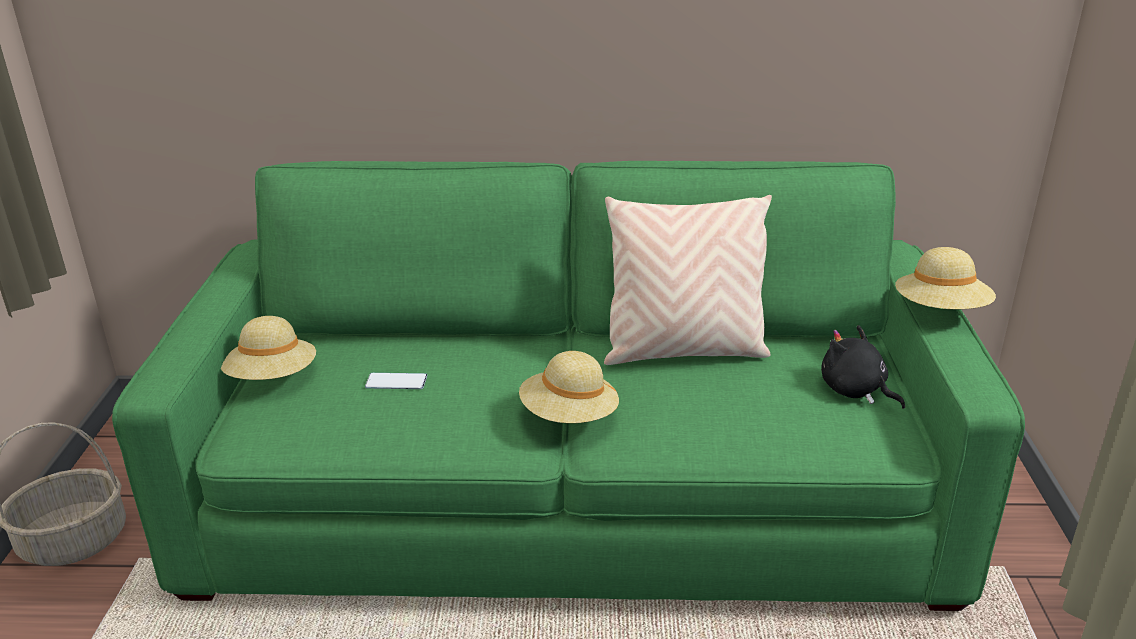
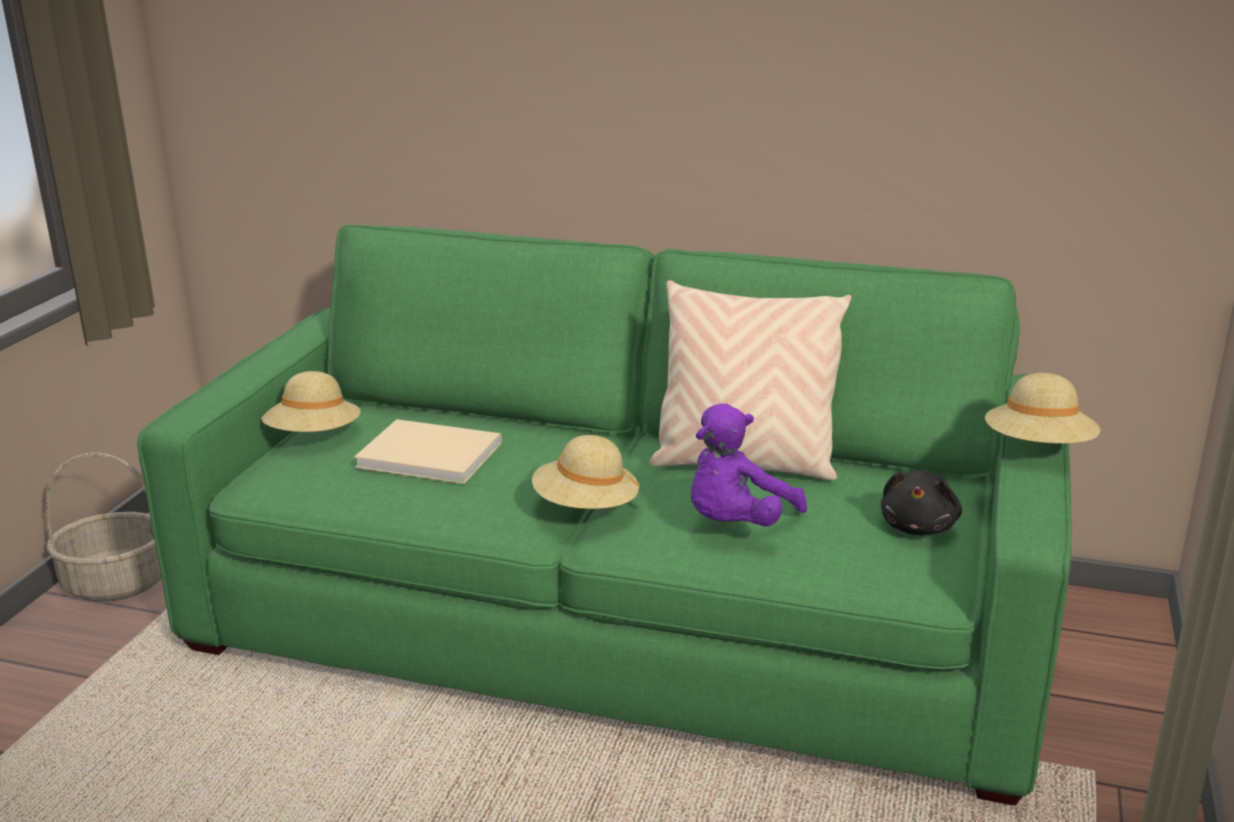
camera: 15 degrees right, 5 degrees down
(396, 382) = (427, 453): phone -> beige book
(711, 414) = (736, 524): none -> purple plush toy
(855, 391) = (919, 527): black plush toy -> black plush toy turned 135 degrees counterclockwise

